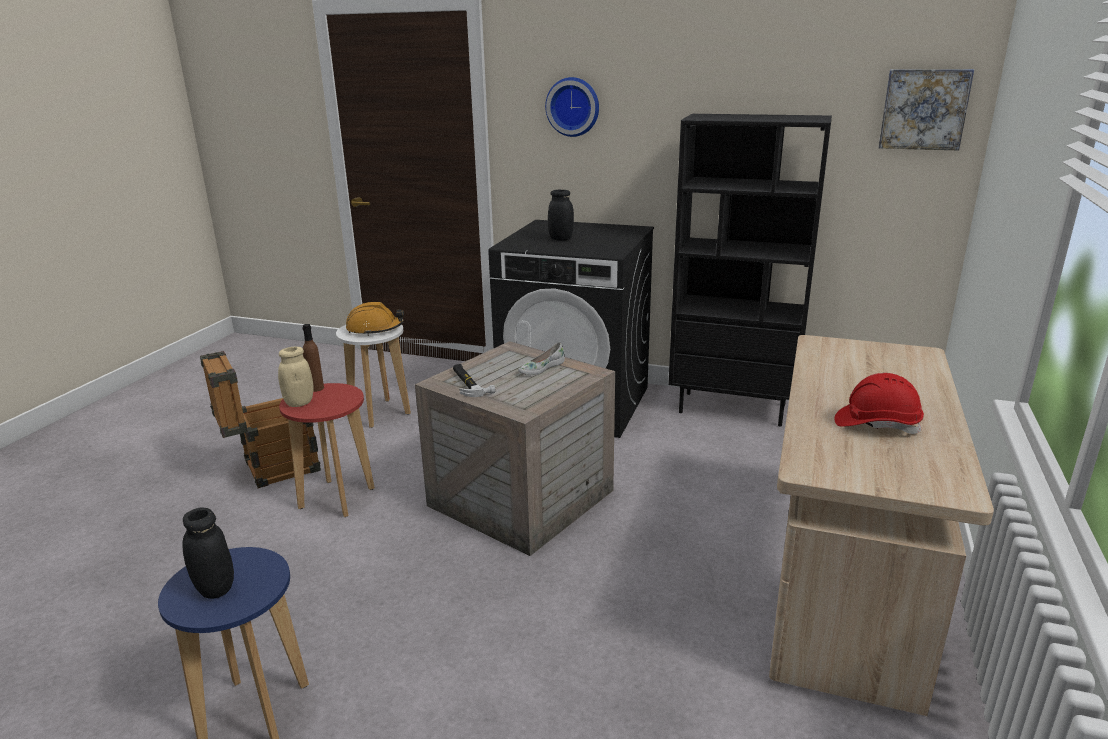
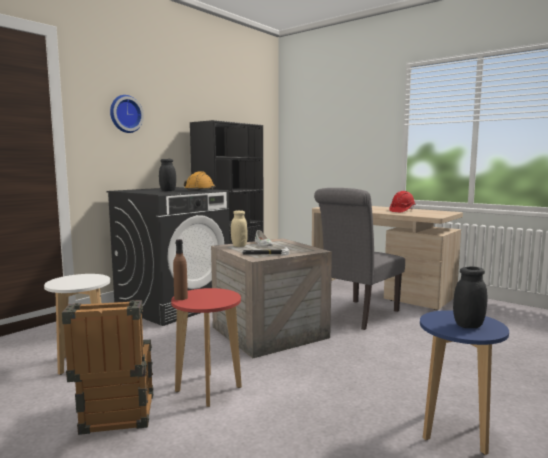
camera: 70 degrees left, 15 degrees down
(299, 403) = (203, 303): beige jar -> beige jar (239, 246)
(375, 329) = (81, 279): orange hard hat -> orange hard hat (200, 190)
(657, 570) = (357, 315): none -> grey chair
(924, 109) = (263, 126): picture -> none

